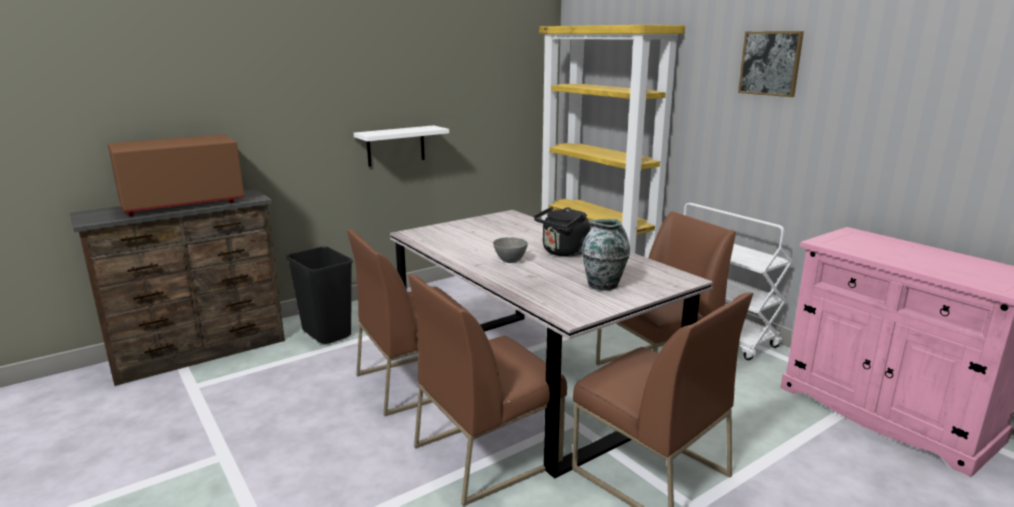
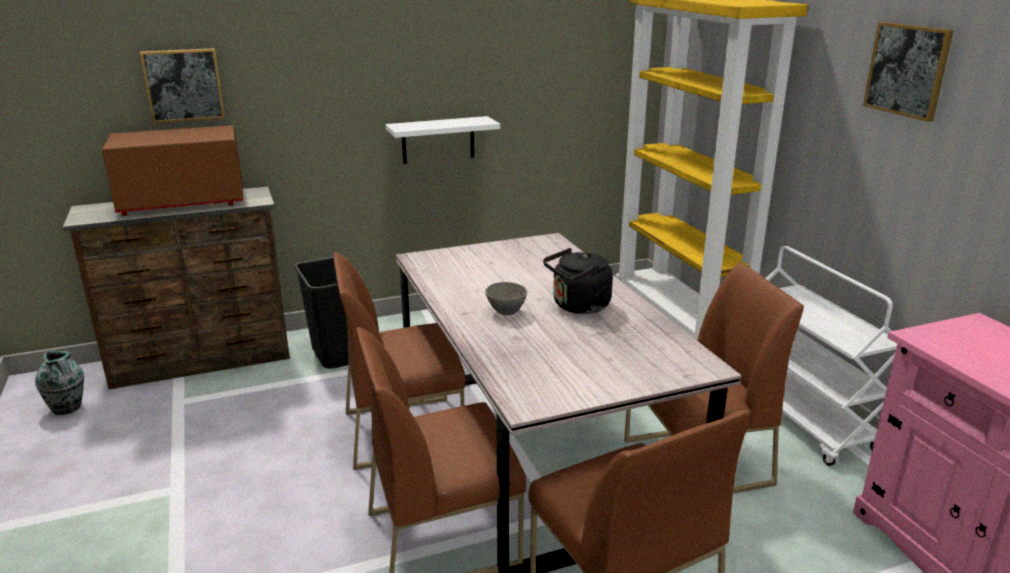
camera: 15 degrees right, 5 degrees up
(177, 99) = (183, 85): none -> picture
(604, 285) = (595, 363): vase -> vase (67, 408)

